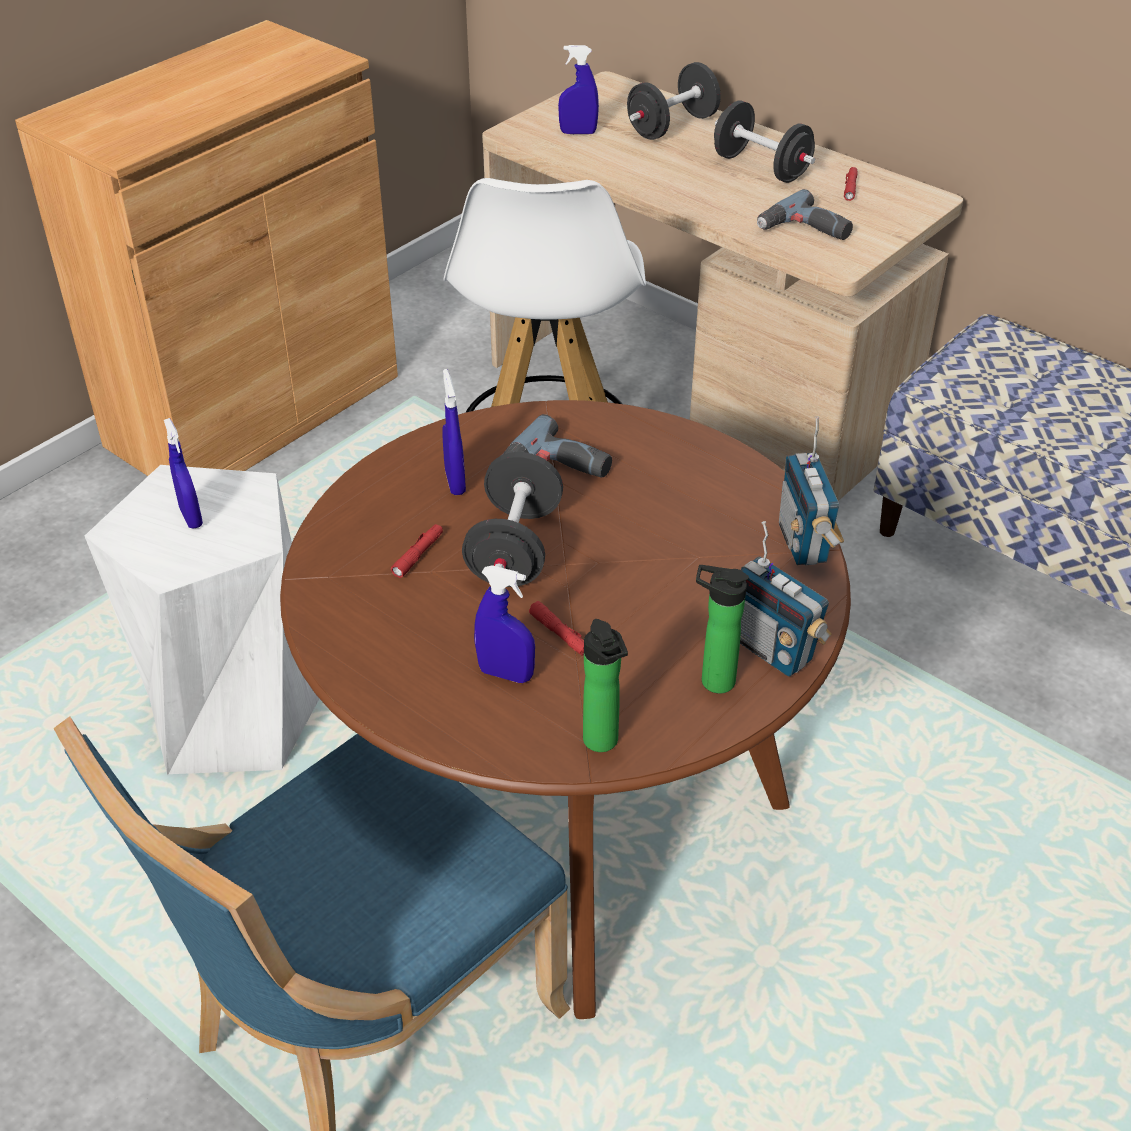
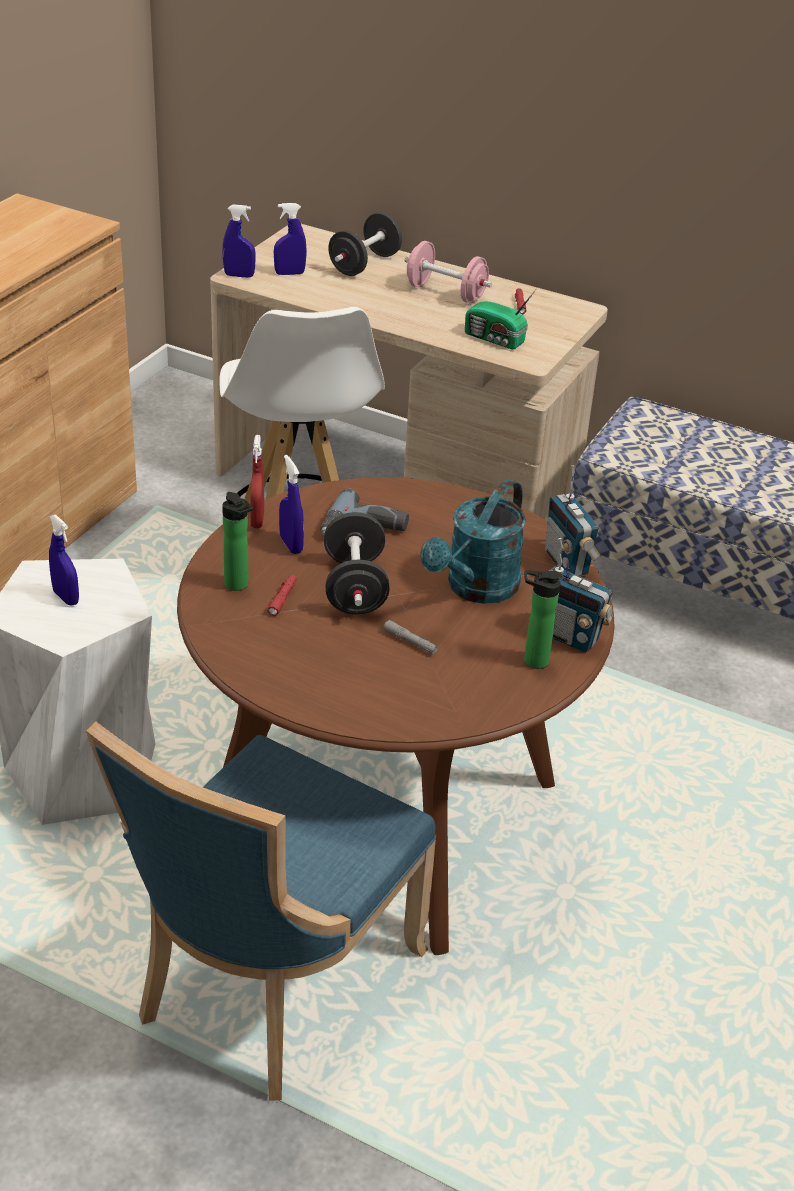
camera: 15 degrees left, 5 degrees down
(426, 444) = (257, 520): none -> red spray bottle
(505, 674) = (380, 673): blue spray bottle -> blue spray bottle (239, 275)
(560, 634) = (410, 642): red flashlight -> grey flashlight
(603, 743) = (468, 710): bottle -> bottle (238, 586)
(670, 568) = (475, 589): none -> turquoise watering can
(761, 167) = (446, 293): black dumbbell -> pink dumbbell
(804, 231) = (495, 339): power drill -> radio

